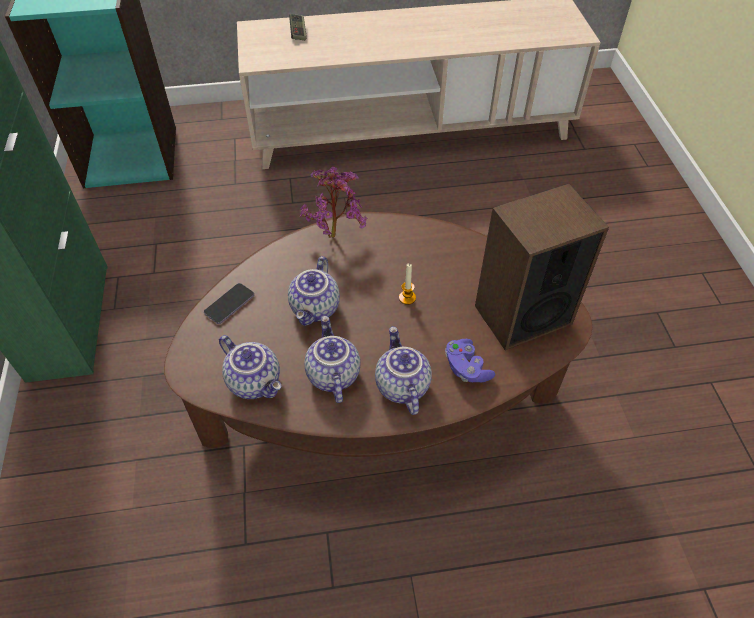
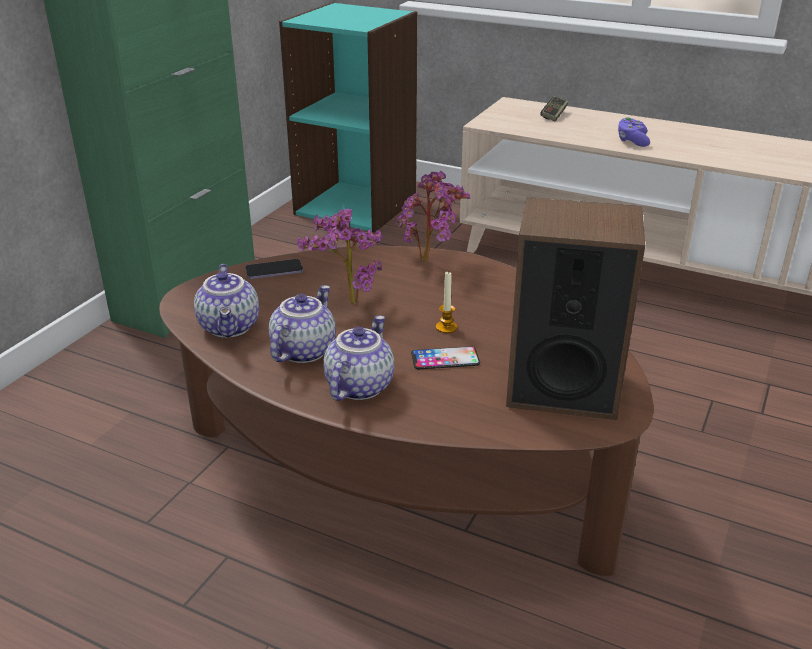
camera: 35 degrees right, 20 degrees down
(316, 309) = (346, 302): teapot -> potted plant
(432, 328) = (445, 359): none -> phone
(466, 368) = (444, 402): purple game controller -> purple game controller (632, 141)

